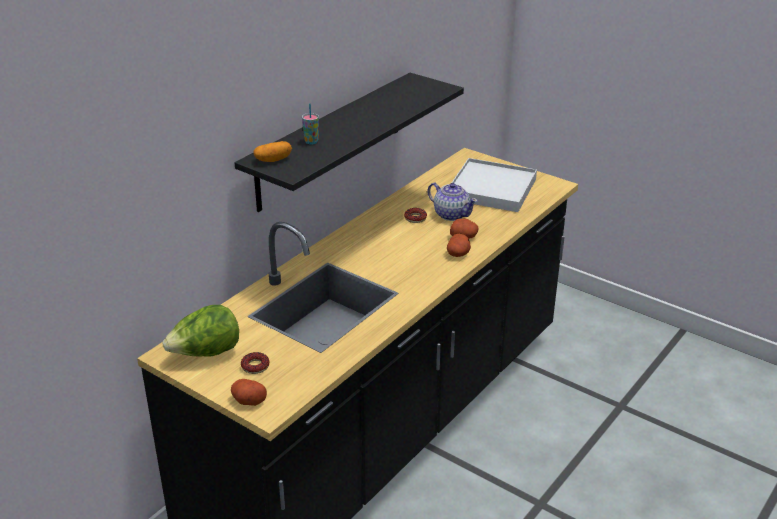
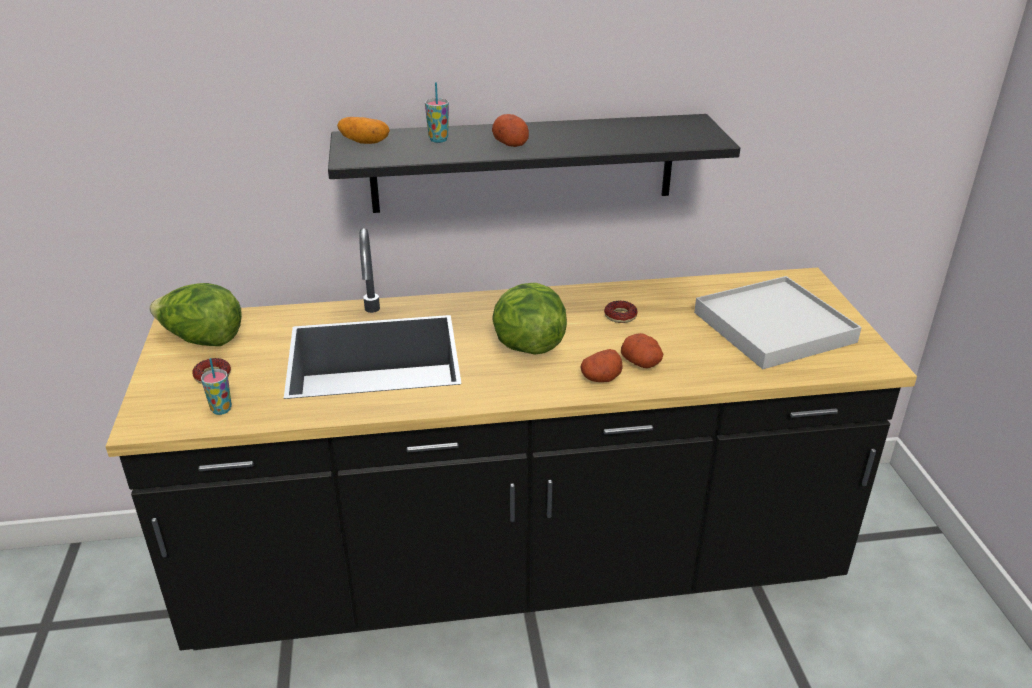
camera: 45 degrees right, 0 degrees up
(248, 400) = (149, 403): potato -> potato (509, 142)
(298, 377) = (221, 409): none -> cup
(397, 257) = (527, 346): none -> lettuce
(451, 214) = (670, 331): teapot -> none

